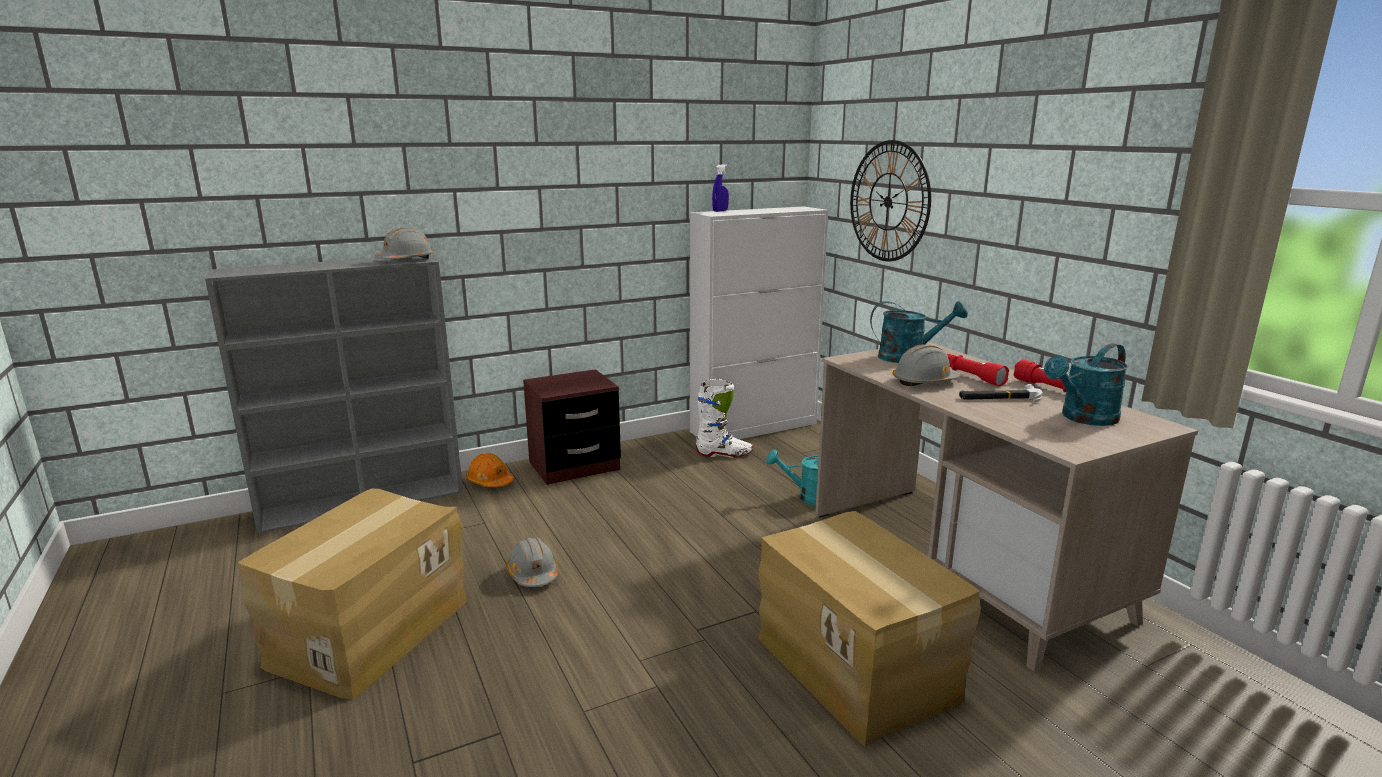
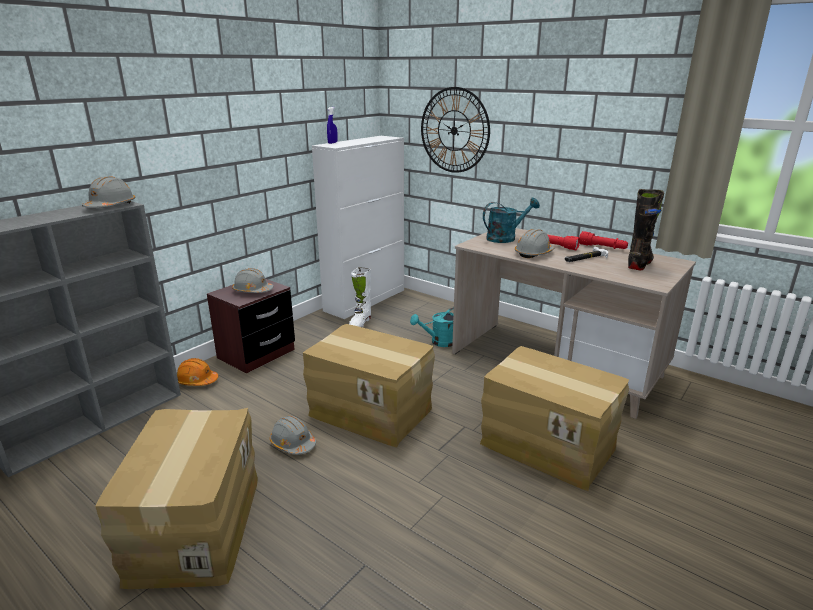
camera: 25 degrees left, 5 degrees up
(573, 384) = (252, 291): none -> grey hard hat
(652, 561) = (371, 411): none -> cardboard box
(724, 454) = (360, 323): white boot -> white boot turned 135 degrees clockwise
(1083, 418) = (639, 264): turquoise watering can -> black boot

